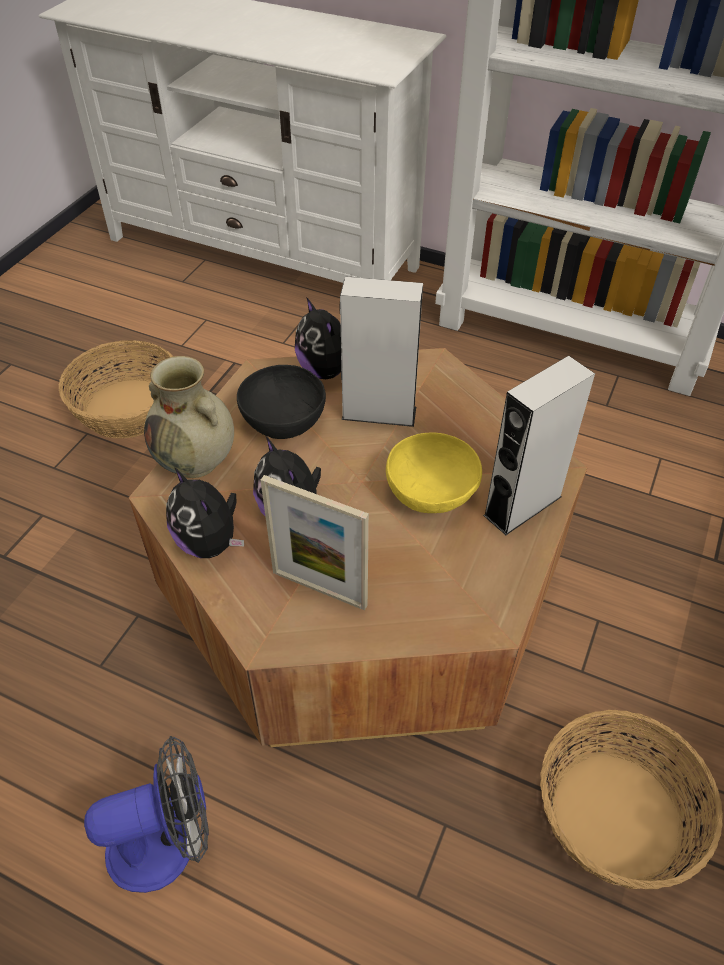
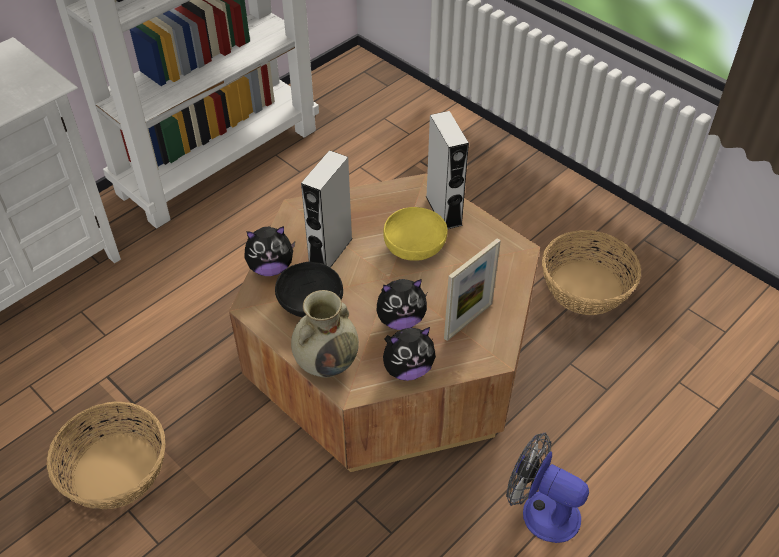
camera: 70 degrees left, 0 degrees up
(166, 842) = (541, 511): fan -> fan turned 60 degrees counterclockwise

